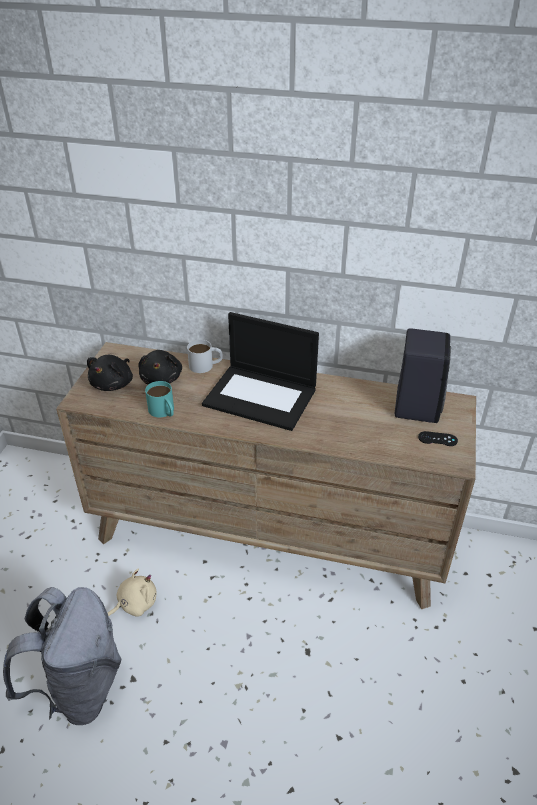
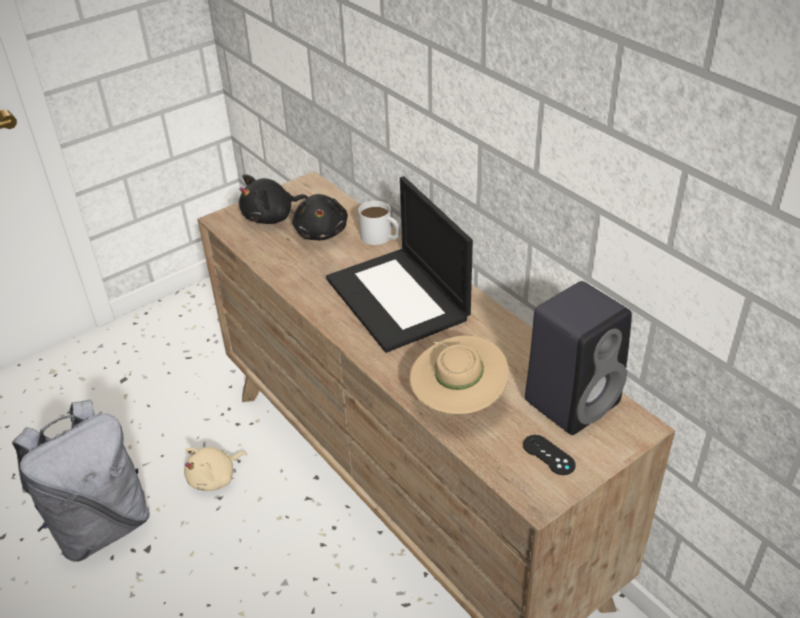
camera: 40 degrees right, 0 degrees up
(135, 603) = (215, 478): beige plush toy -> beige plush toy turned 135 degrees clockwise
(162, 378) = (321, 232): black plush toy -> black plush toy turned 45 degrees counterclockwise
(163, 411) = (283, 267): turquoise mug -> none
(362, 436) = (458, 401): none -> beige hat

